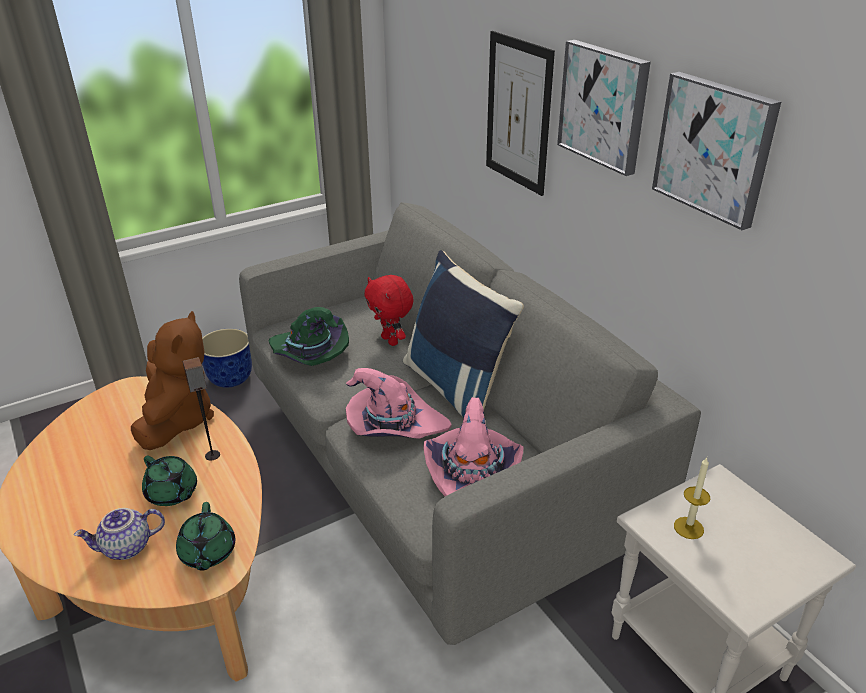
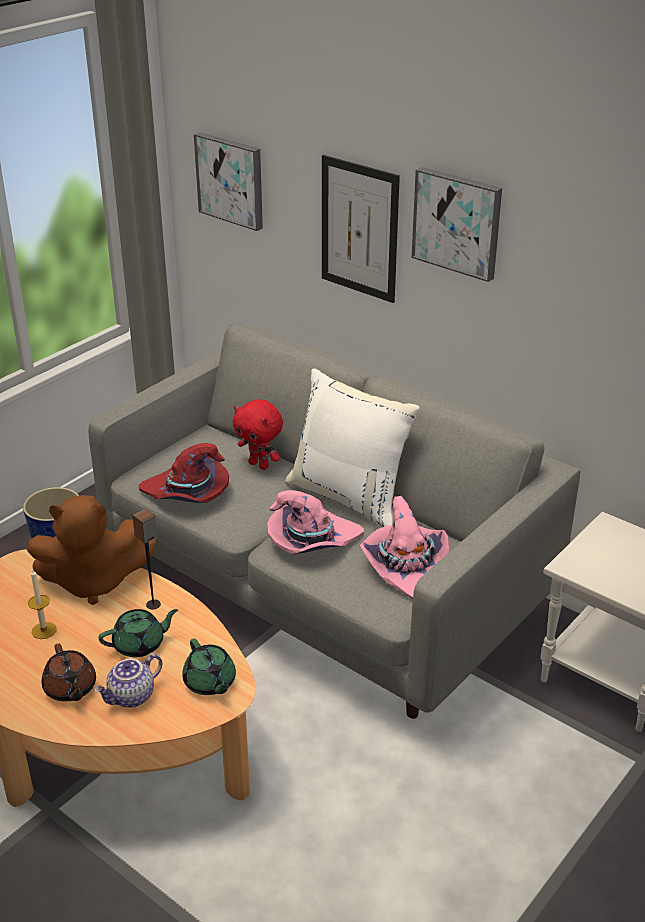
camera: 20 degrees left, 0 degrees up
(80, 523) = (70, 689): none -> brown teapot
(172, 493) = (140, 644): green teapot -> green teapot turned 45 degrees counterclockwise
(177, 420) = (93, 582): brown plush toy -> brown plush toy turned 105 degrees clockwise
(309, 354) = (188, 493): green hat -> red hat
(458, 389) = (350, 497): blue pillow -> white pillow
(688, 528) = (600, 564): candle -> candle (44, 630)
(714, 148) = (569, 255): picture -> picture (231, 180)

